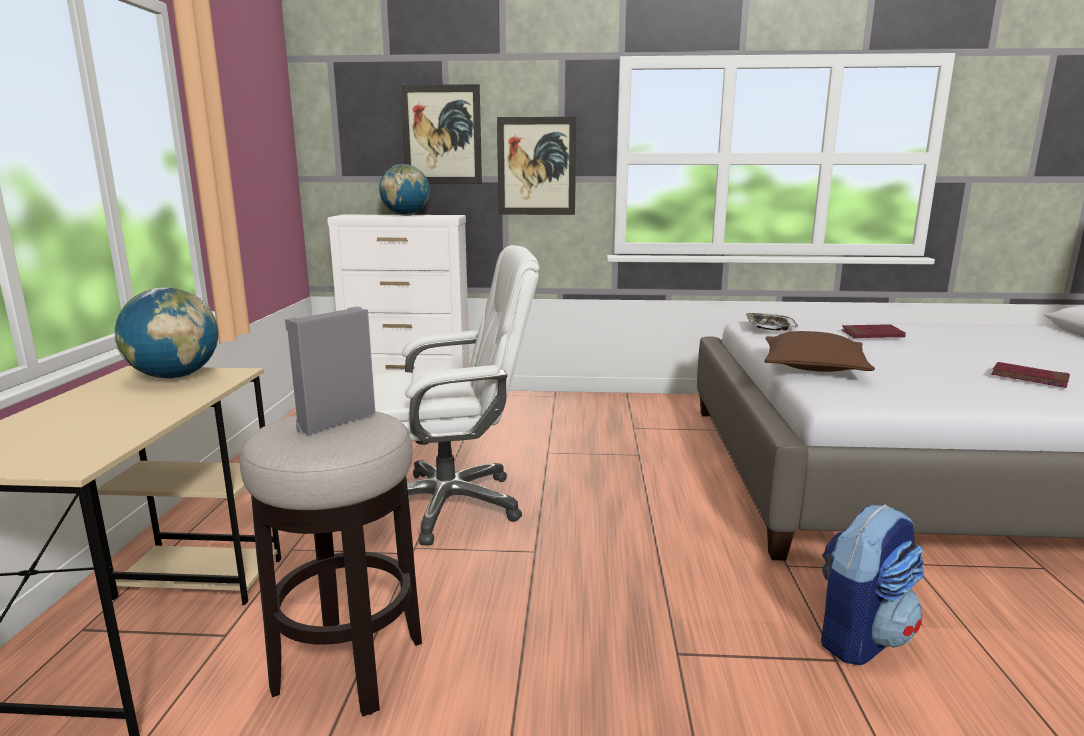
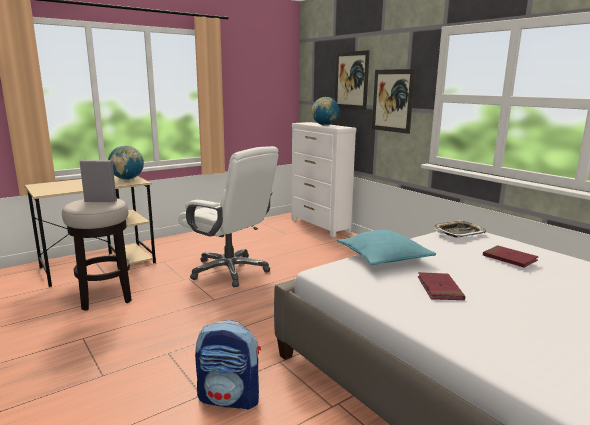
camera: 50 degrees right, 0 degrees up
(813, 367) = (384, 257): brown pillow -> turquoise pillow
(1029, 378) = (504, 320): red book -> red book (439, 289)

